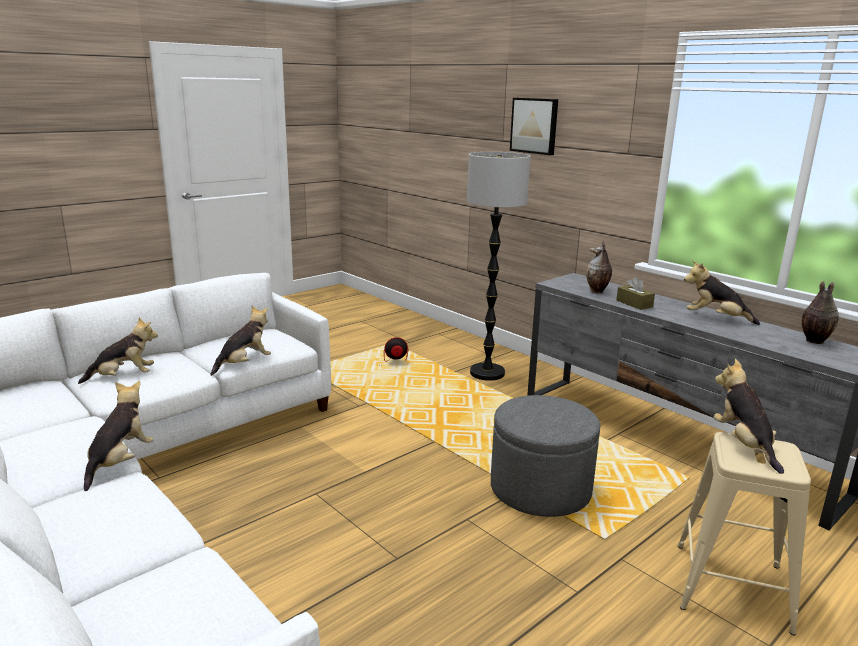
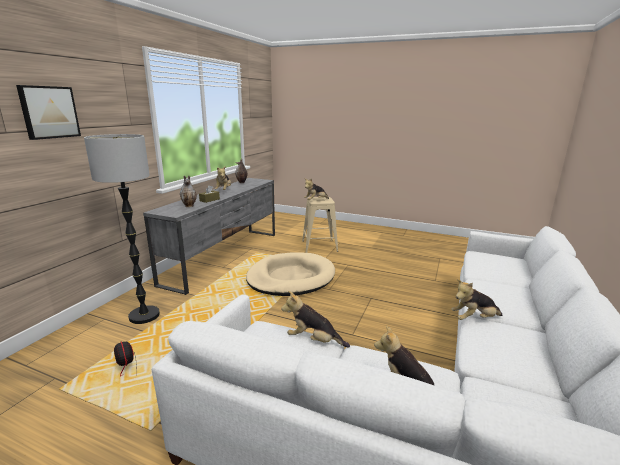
camera: 115 degrees left, 0 degrees up
(540, 489) = (291, 278): grey ottoman -> beige dog bed

